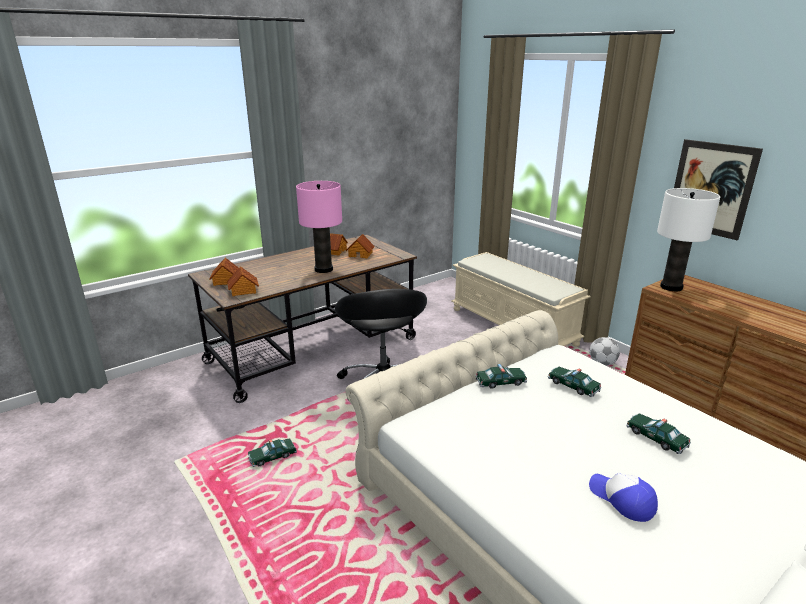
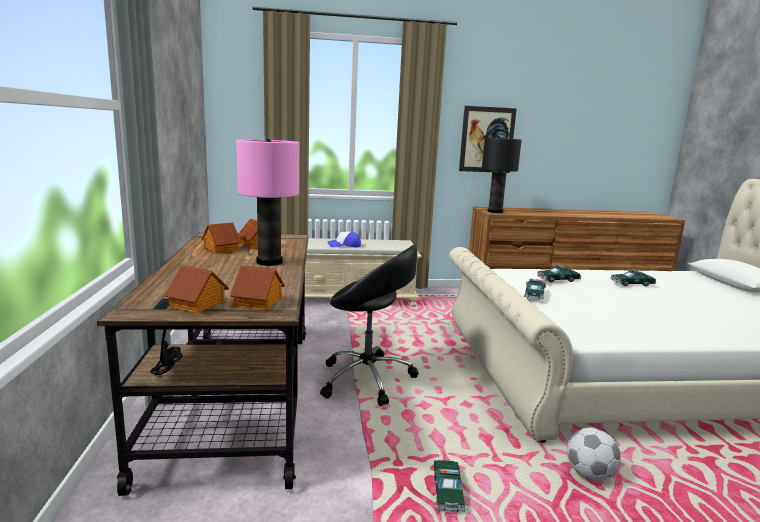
camera: 60 degrees left, 10 degrees down
(602, 363) = (440, 296): football -> football (589, 474)
(622, 499) = (700, 309): cap -> cap (344, 245)
(671, 287) = (495, 211): white table lamp -> black table lamp

